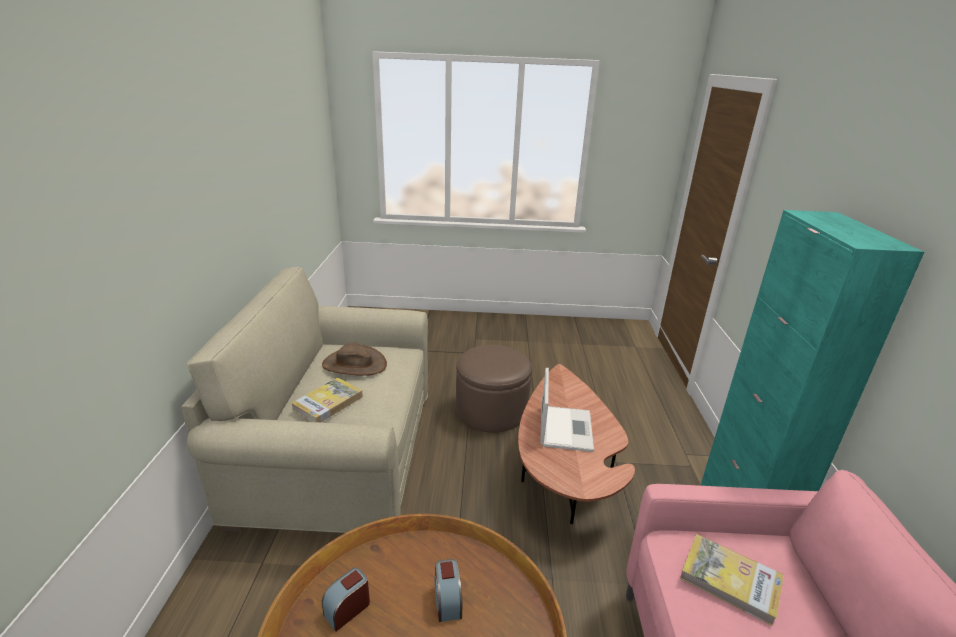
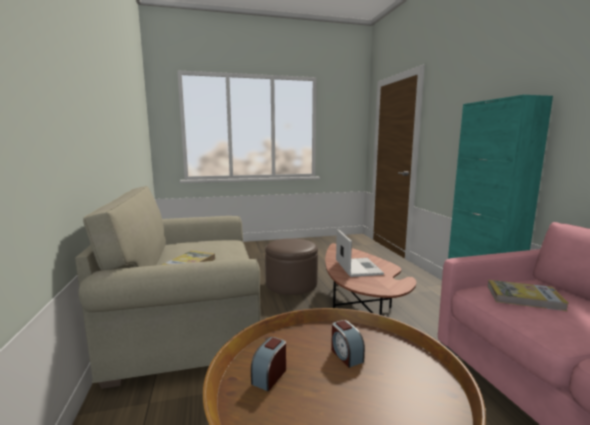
camera: 15 degrees left, 15 degrees down
(354, 365) = (198, 247): brown hat -> none

